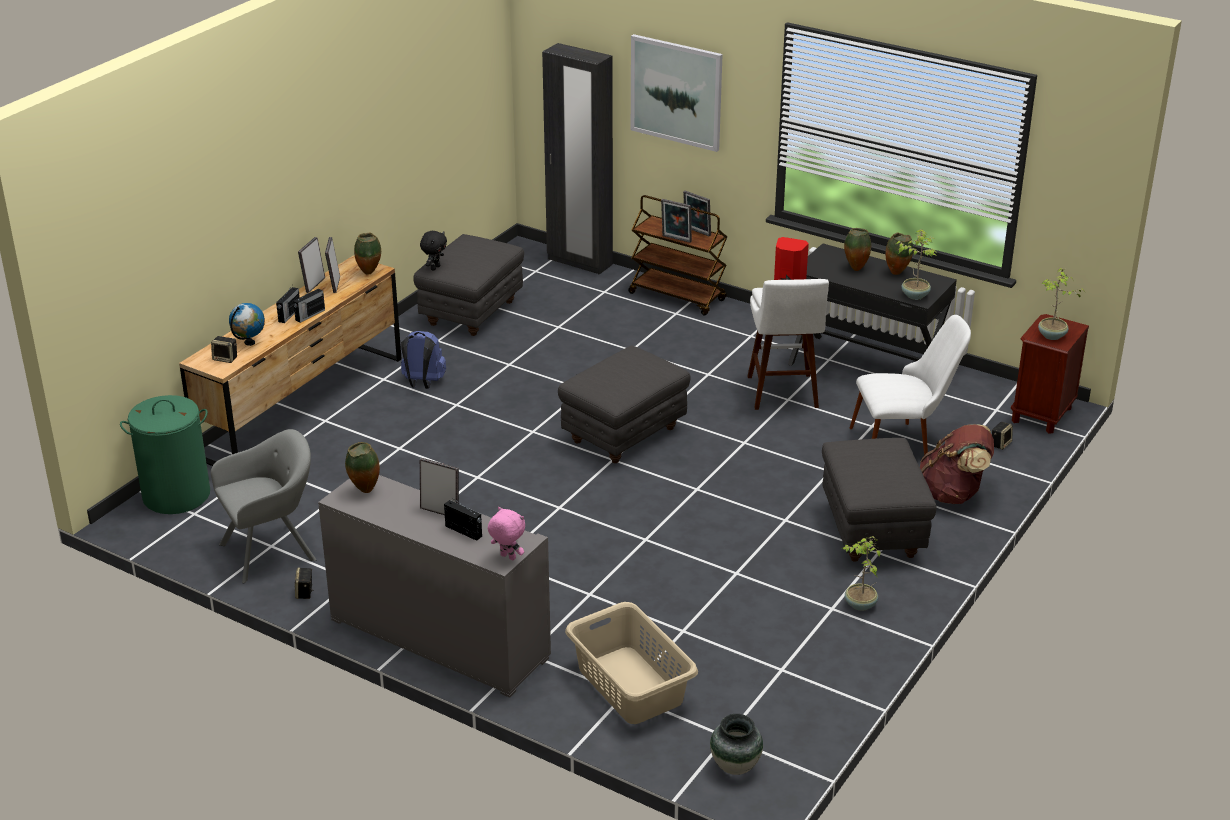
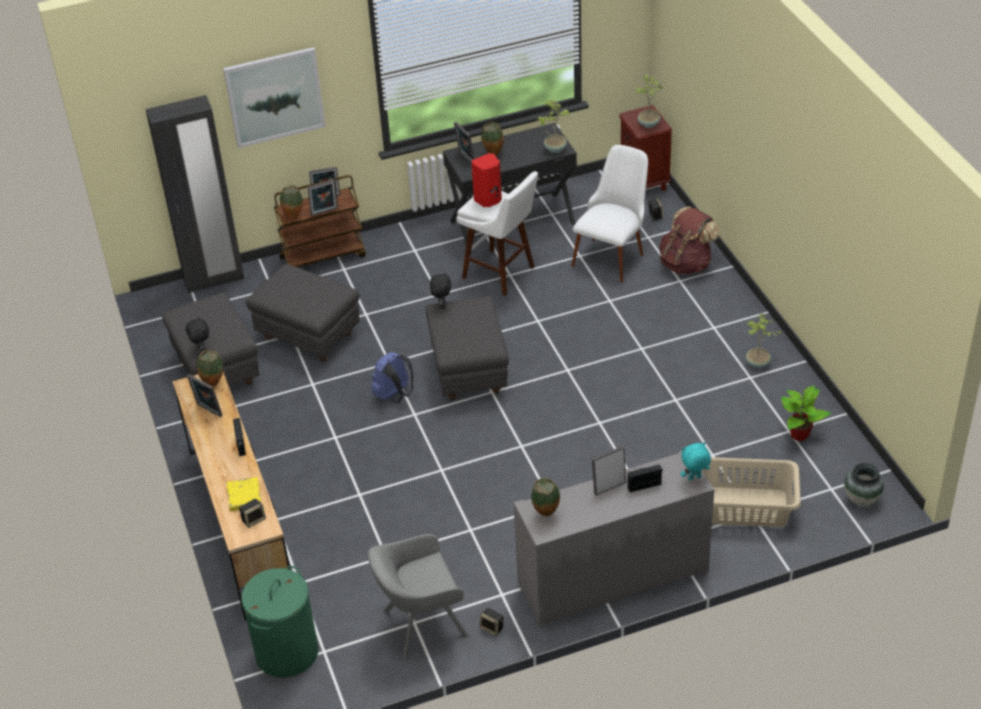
camera: 50 degrees left, 10 degrees up
(249, 343) = (244, 496): globe -> yellow book
(272, 550) = (421, 624): grey armchair -> grey armchair turned 120 degrees counterclockwise
(289, 315) = (226, 456): radio -> none
(313, 284) = (194, 422): picture frame -> picture frame (465, 158)
(422, 383) = (285, 442): blue backpack -> blue backpack (394, 395)
(507, 557) = (694, 478): pink plush toy -> turquoise plush toy
(638, 351) = (441, 305): none -> black plush toy
(785, 679) = (799, 434): none -> potted plant
(871, 531) = (690, 318): grey ottoman -> grey ottoman (307, 336)
(897, 273) = (519, 141): vase -> vase (293, 217)

